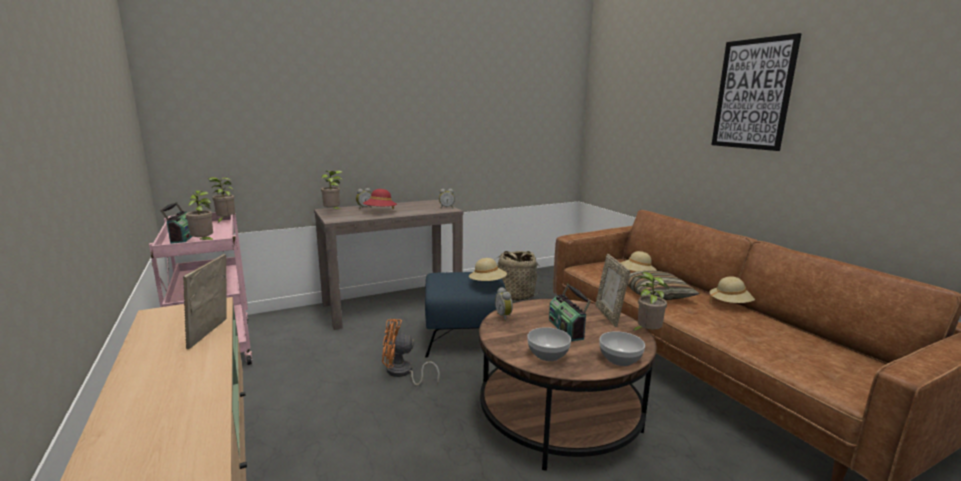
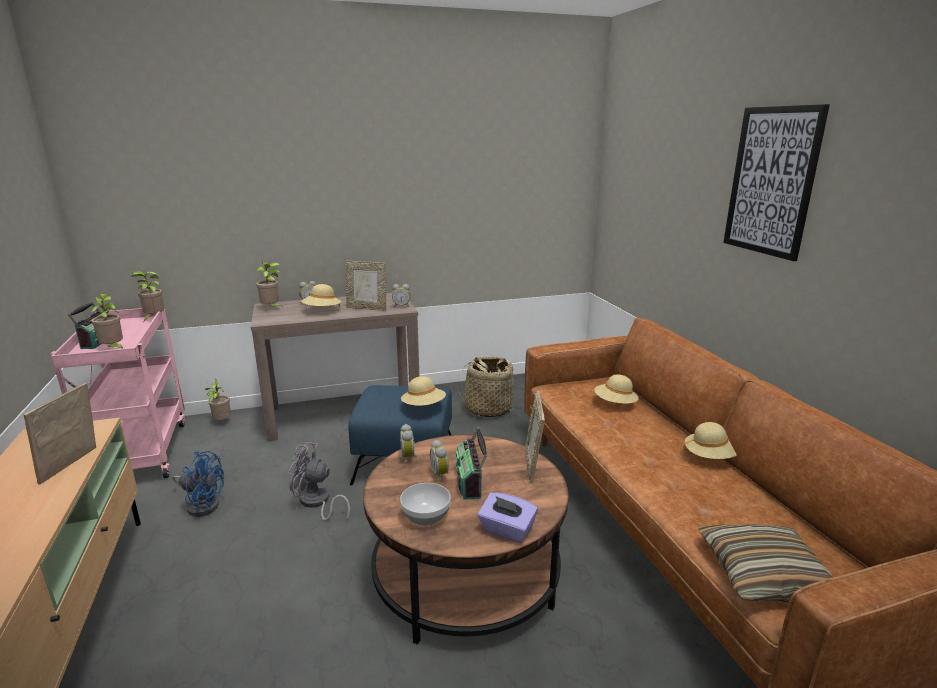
camera: 10 degrees right, 5 degrees up
(295, 382) = (202, 504): none -> blue fan
(380, 212) = (322, 310): red hat -> beige hat
(402, 373) = (317, 503): orange fan -> grey fan
(418, 209) = (367, 308): none -> picture frame
(539, 326) = (441, 474): none -> alarm clock
(620, 359) = (506, 530): bowl -> purple tissue box
(646, 333) = (562, 495): potted plant -> potted plant (221, 422)
(655, 294) = (620, 434): pillow -> pillow (765, 575)

